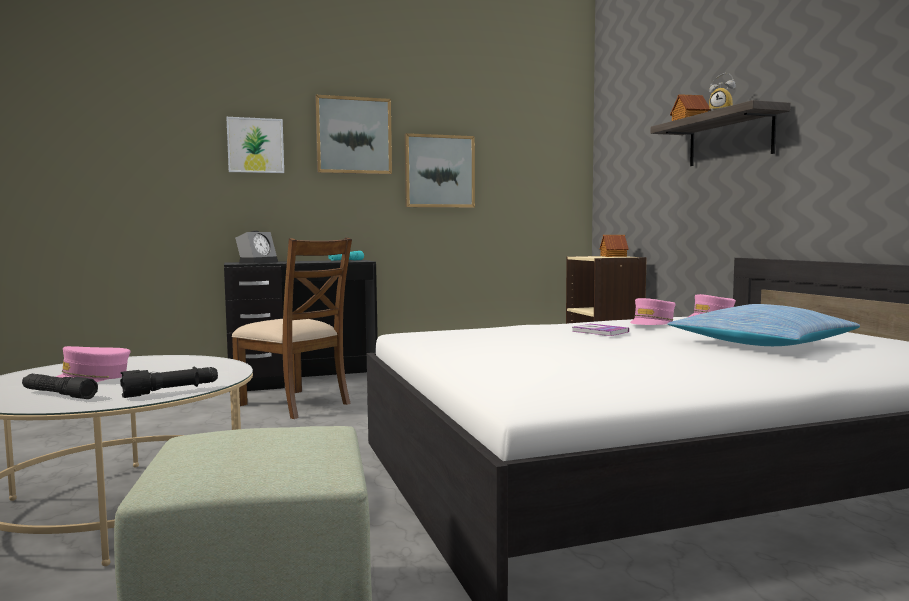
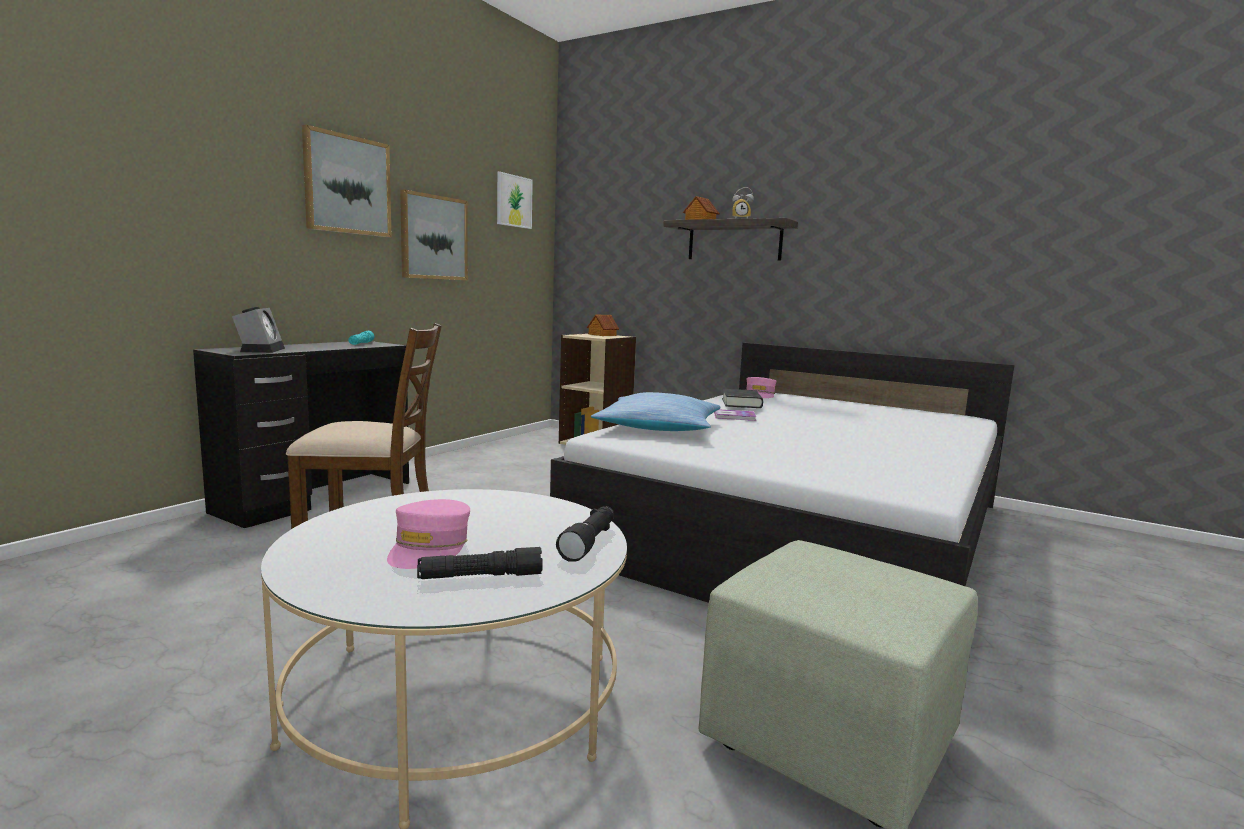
camera: 40 degrees left, 5 degrees up
(255, 145) = (227, 183): picture -> picture (514, 201)
(652, 322) = (741, 403): pink cap -> black book
(760, 344) = (856, 419): pillow -> pillow (658, 427)

